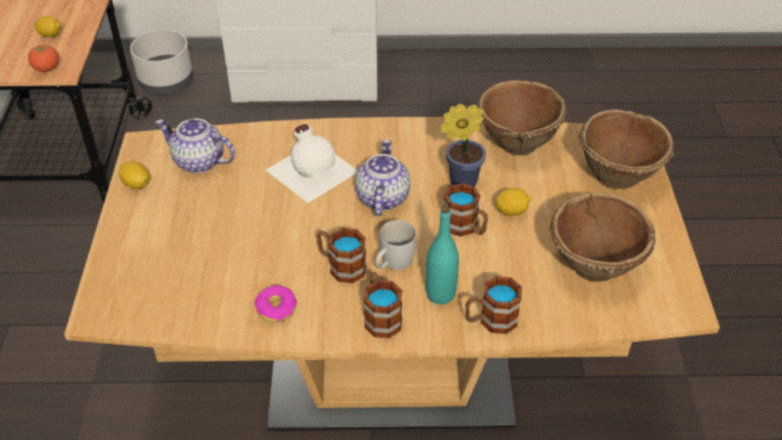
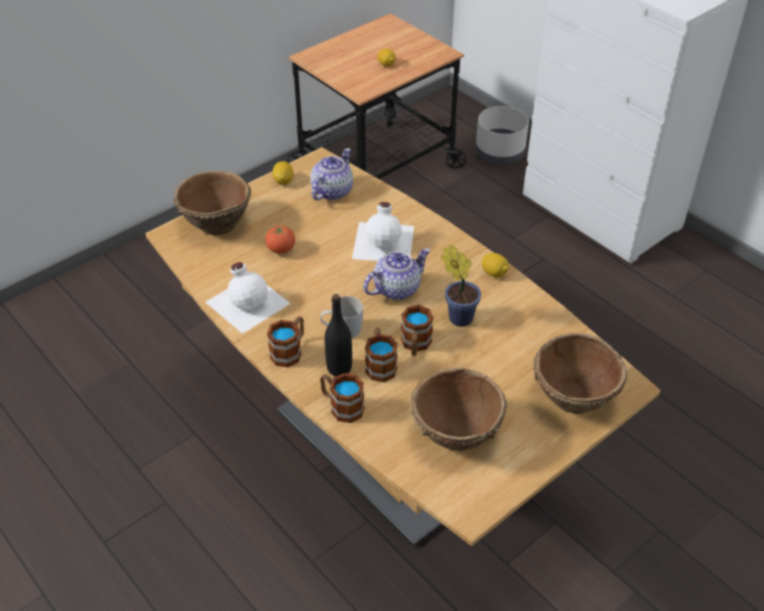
camera: 50 degrees right, 0 degrees up
(47, 69) = (355, 85): tomato -> tomato (281, 249)
(198, 162) = (332, 191): teapot -> teapot turned 45 degrees clockwise
(276, 309) = (248, 301): donut -> white bottle
(341, 266) = (313, 307): mug -> mug (380, 364)
(440, 294) = (339, 368): turquoise bottle -> black bottle
(511, 211) = (460, 360): lemon -> lemon (494, 273)
(517, 143) = (538, 323): brown bowl -> brown bowl (216, 224)

